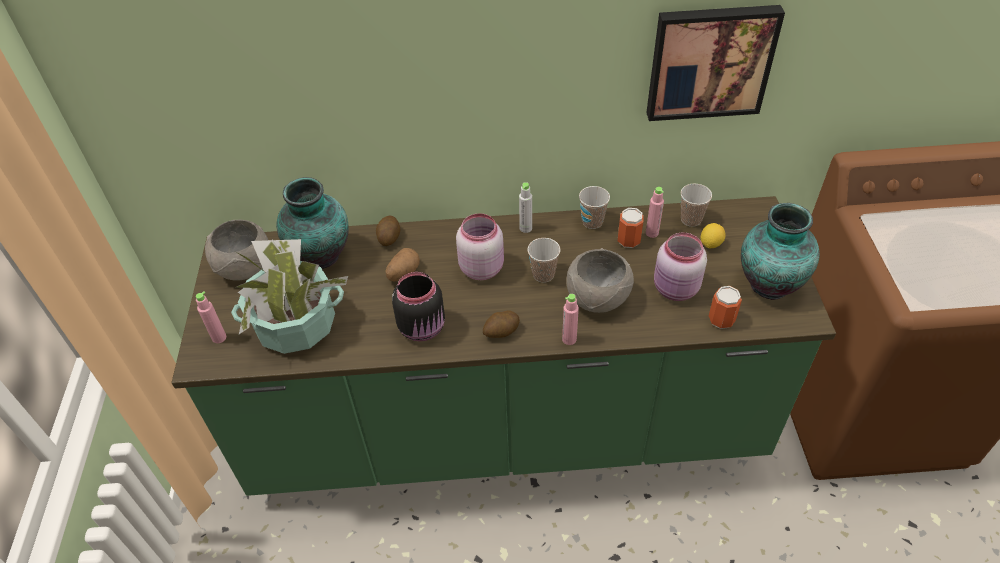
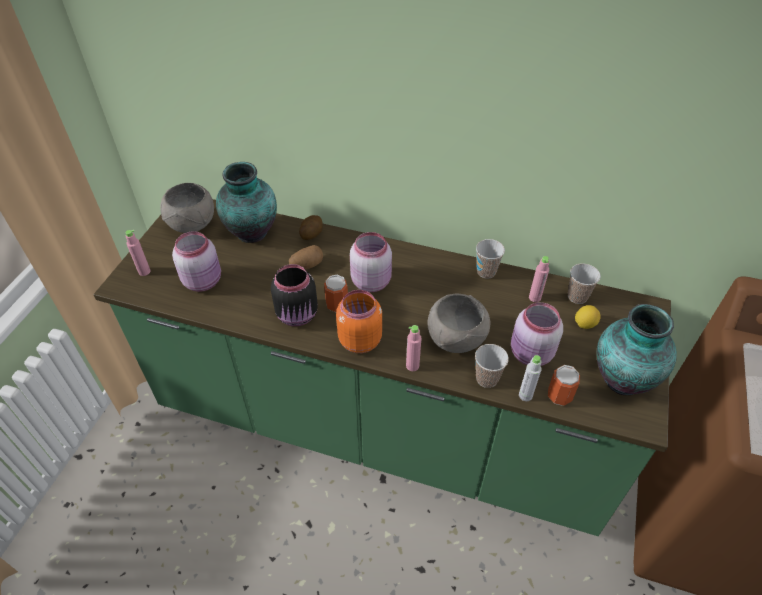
camera: 20 degrees right, 0 degrees up
(296, 325) = (204, 280): potted plant -> pink jar
(501, 332) = (358, 340): potato -> orange jar
(525, 228) = (426, 260): grey bottle -> grey bottle (525, 395)
(543, 274) = (420, 303): cup -> cup (487, 379)
(628, 240) = (510, 297): can -> can (337, 305)
(709, 61) = (624, 150): picture -> none

